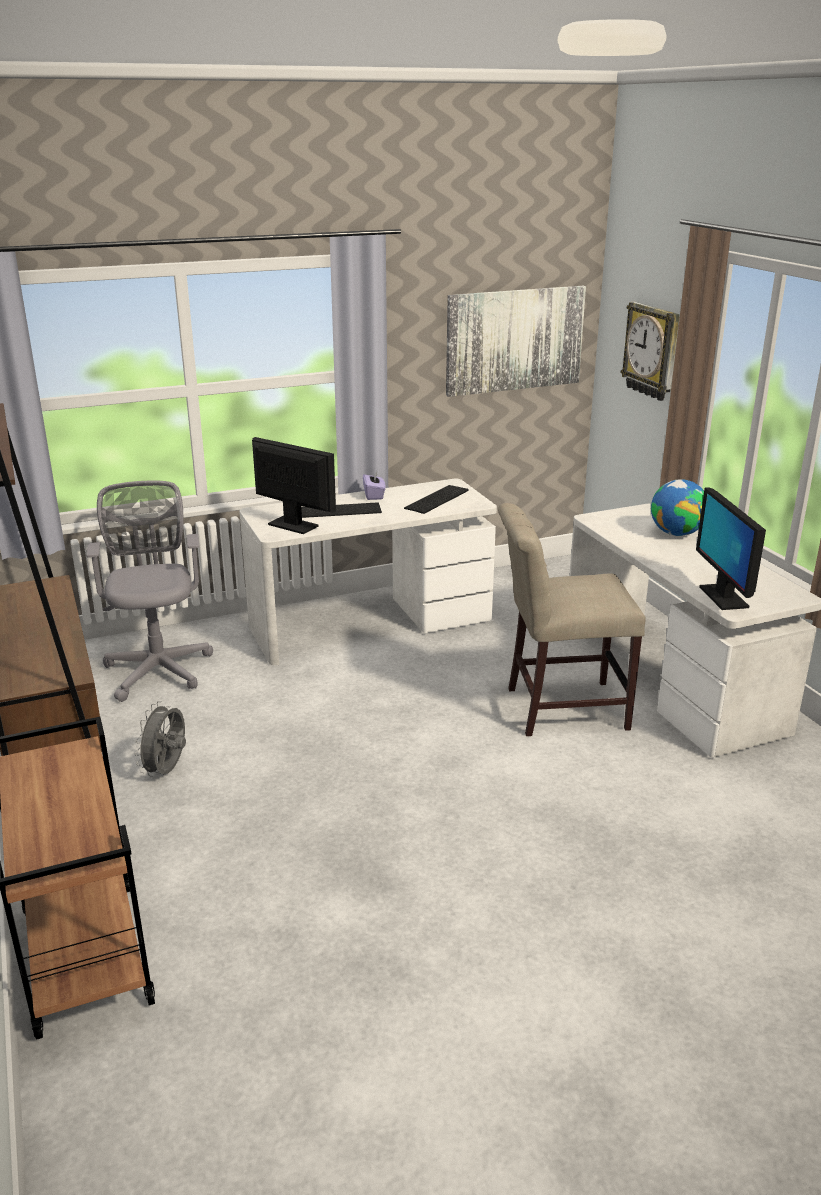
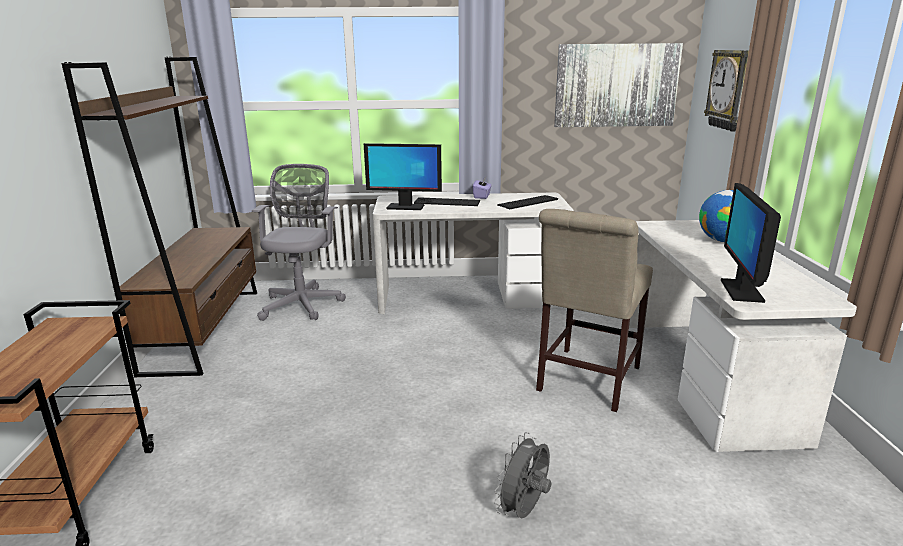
camera: 20 degrees right, 5 degrees down
(167, 771) = (251, 371): grey fan -> grey fan (524, 511)
(293, 525) = (405, 207): monitor -> monitor turned 135 degrees clockwise
(559, 708) = (586, 381): beige chair -> beige chair turned 75 degrees counterclockwise

